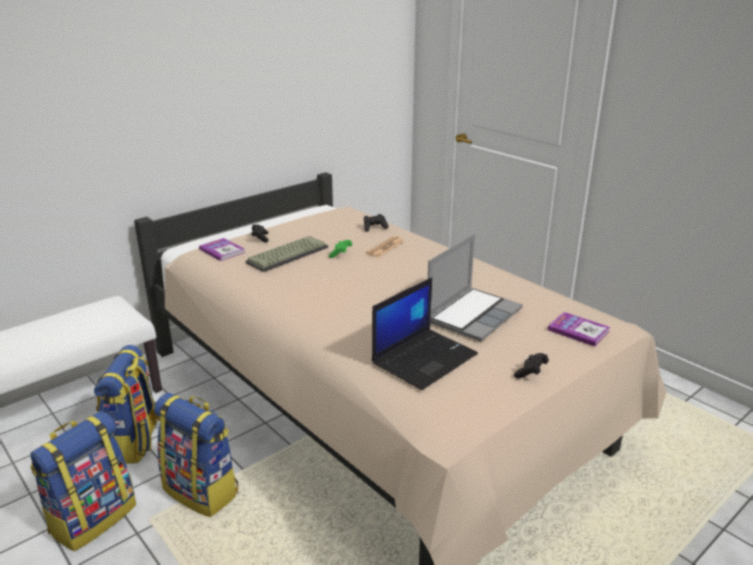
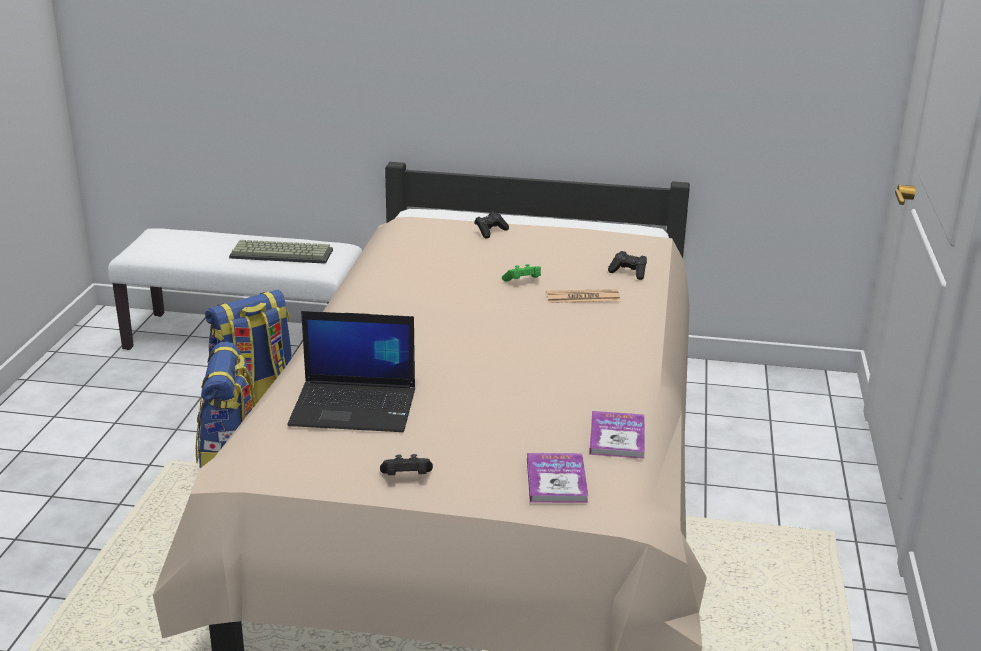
camera: 50 degrees right, 0 degrees up
(93, 518) = (144, 434): backpack -> none
(222, 251) = (431, 228): book -> book (617, 437)
(287, 254) = (475, 258): keyboard -> keyboard (283, 253)
(473, 315) = (493, 402): laptop -> none

